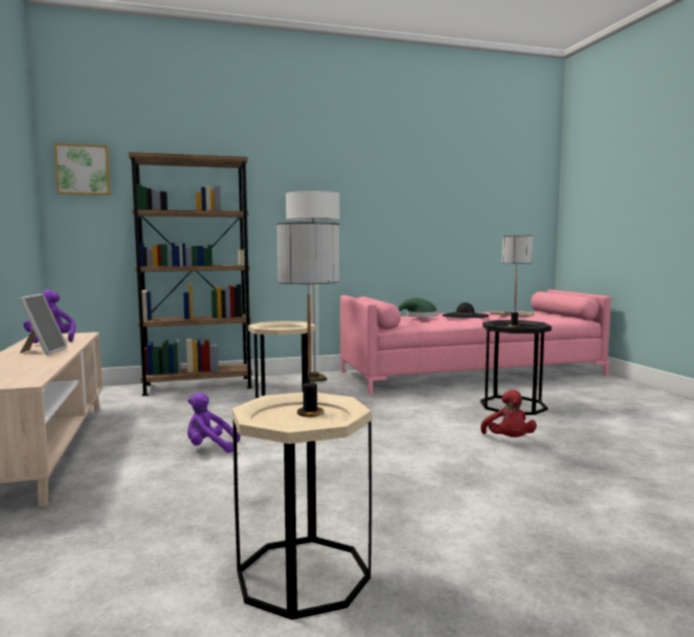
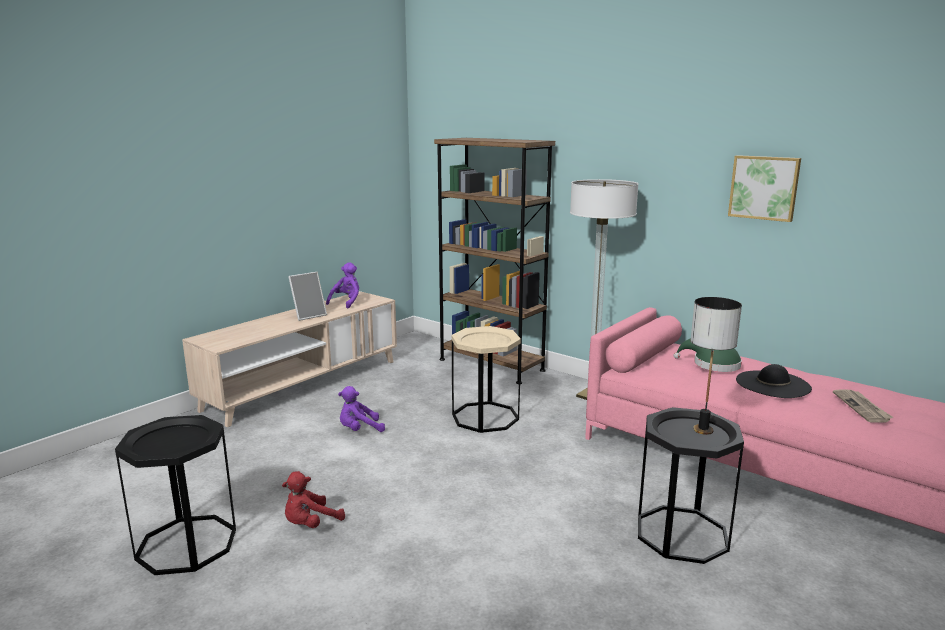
camera: 55 degrees right, 10 degrees up
(83, 170) = (435, 146): picture -> picture (764, 187)
(210, 448) = (359, 430): purple plush toy -> purple plush toy turned 75 degrees counterclockwise
(303, 575) = (187, 544): beige side table -> black side table
(309, 413) = (185, 440): table lamp -> none
(508, 440) = (541, 562): red plush toy -> red plush toy (310, 524)

